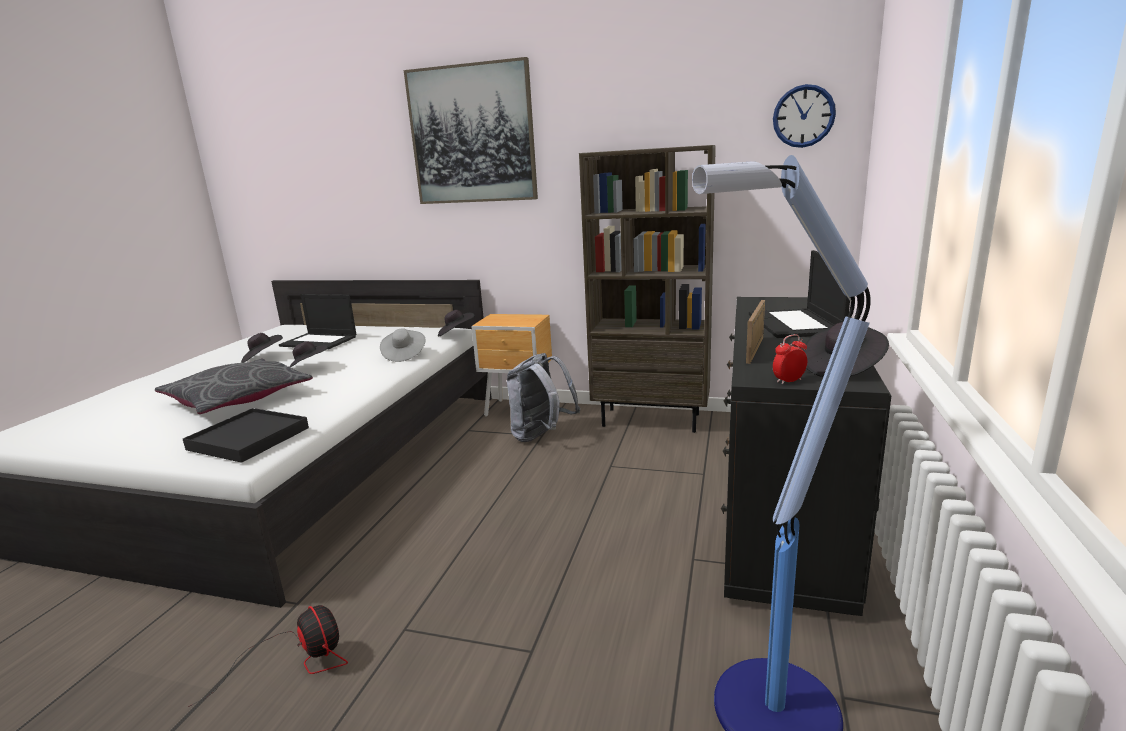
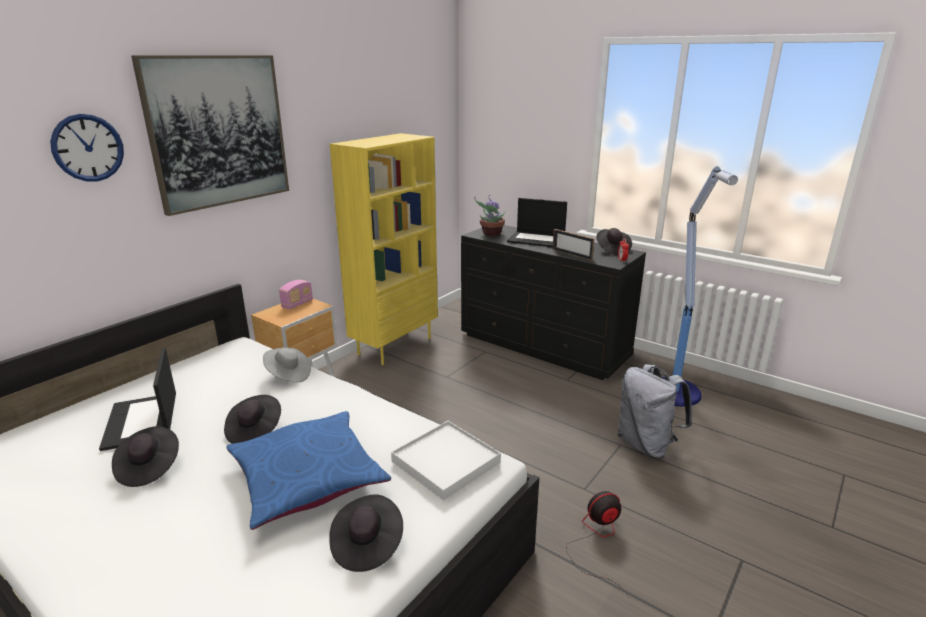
camera: 70 degrees left, 5 degrees up
(238, 399) = (308, 478): grey pillow -> blue pillow
(248, 439) = (446, 462): black tray -> white tray
(320, 341) = (142, 421): laptop -> laptop turned 120 degrees clockwise
(456, 333) = (254, 344): black hat -> black hat (367, 545)
(524, 318) = (297, 304): none -> radio
(541, 436) = (370, 392): grey backpack -> grey backpack (646, 445)
(652, 419) = (394, 345): brown bookcase -> yellow bookcase
(771, 304) = (490, 234): none -> potted plant
(803, 116) = (434, 112): wall clock -> wall clock (88, 148)

